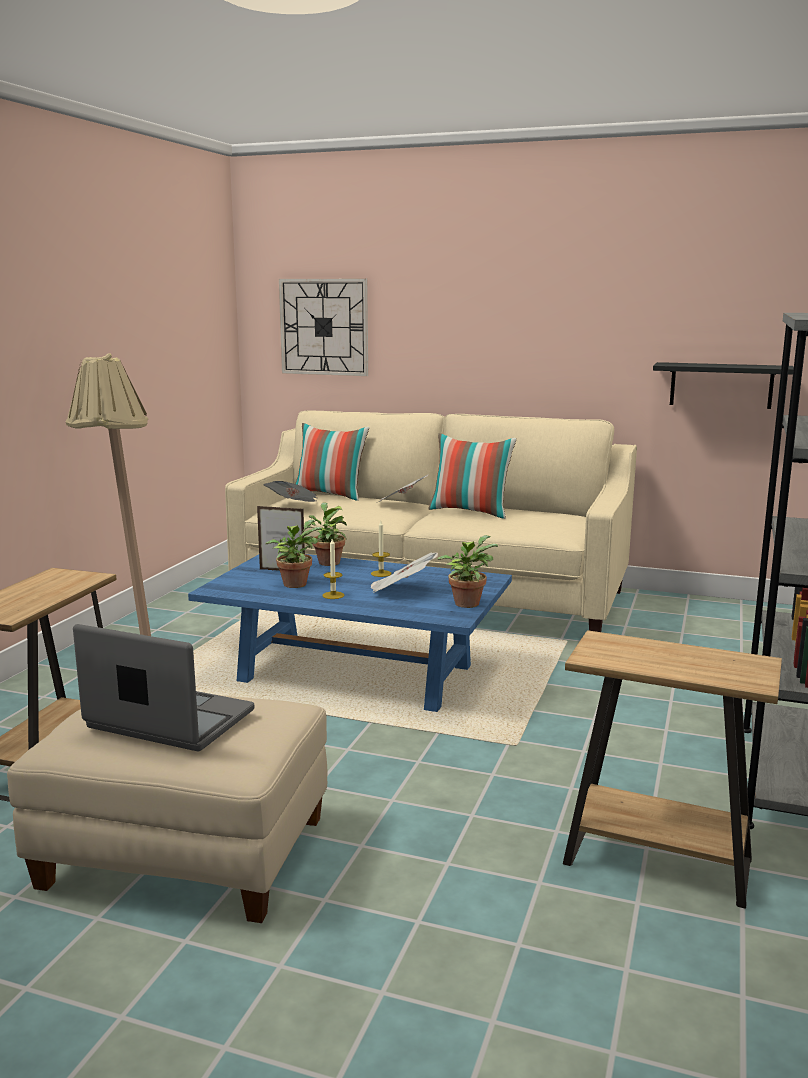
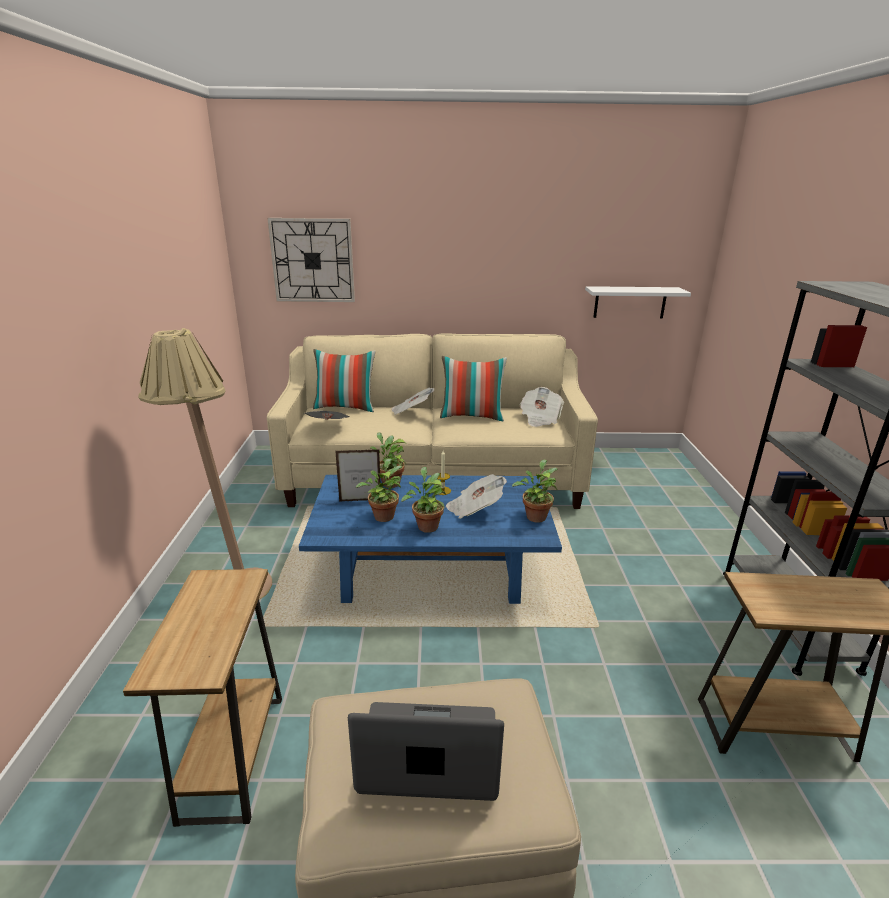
camera: 20 degrees left, 10 degrees up
(333, 595) = (426, 525): candle -> potted plant
(556, 520) = (540, 418): none -> newspaper
(721, 385) = (630, 302): black shelf -> white shelf

